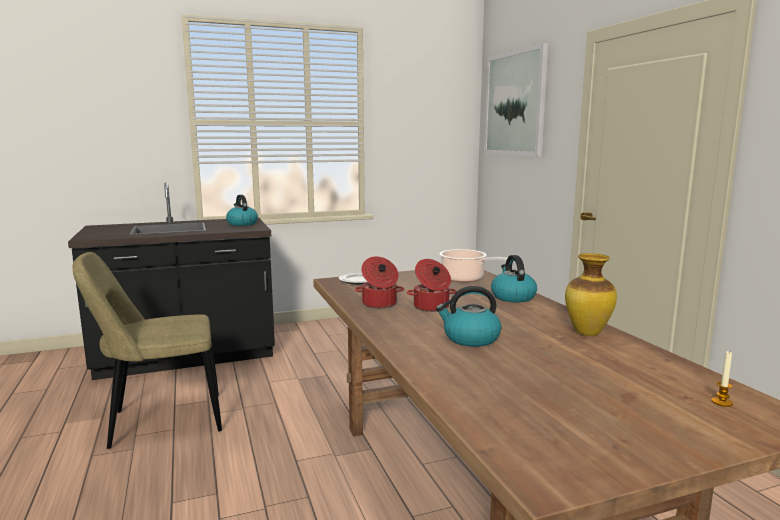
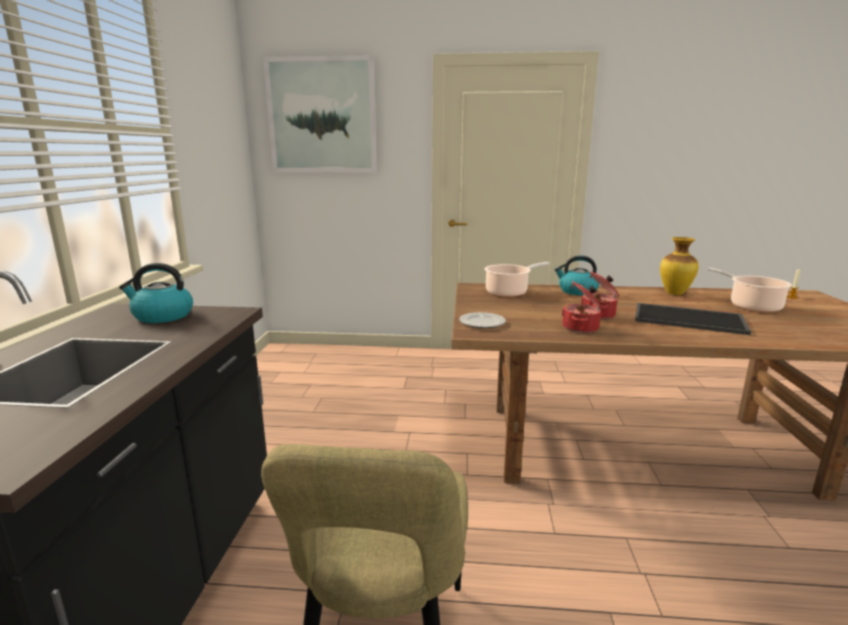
camera: 65 degrees left, 5 degrees up
(470, 338) = (689, 318): kettle -> tray
(593, 370) = (751, 306): none -> cooking pot

